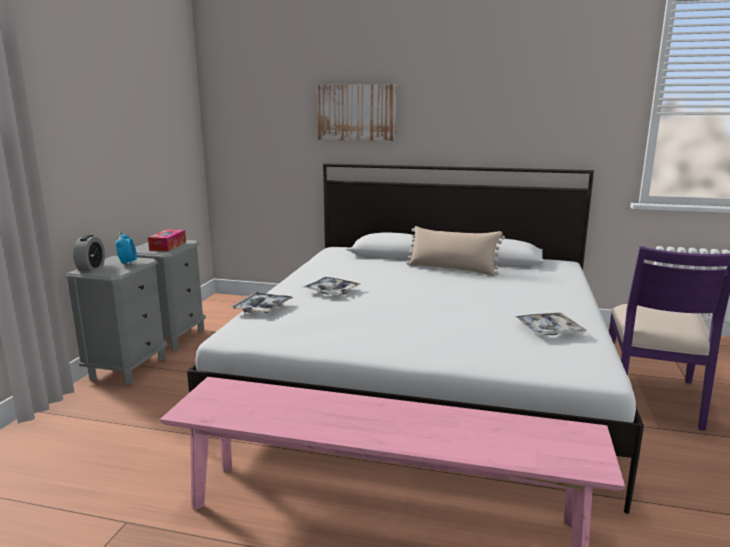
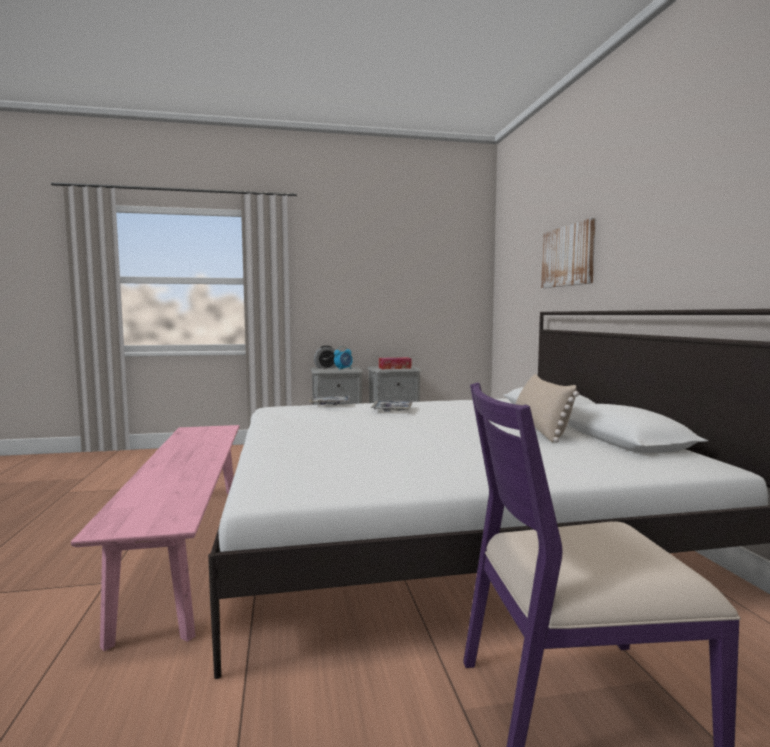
camera: 65 degrees right, 10 degrees down
(549, 330) = (379, 471): tray -> none

